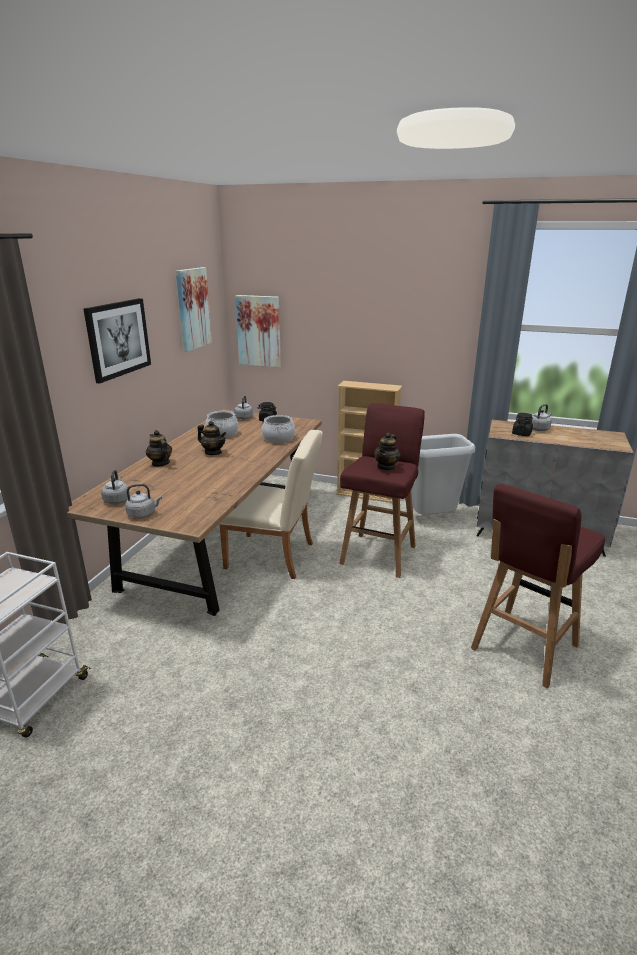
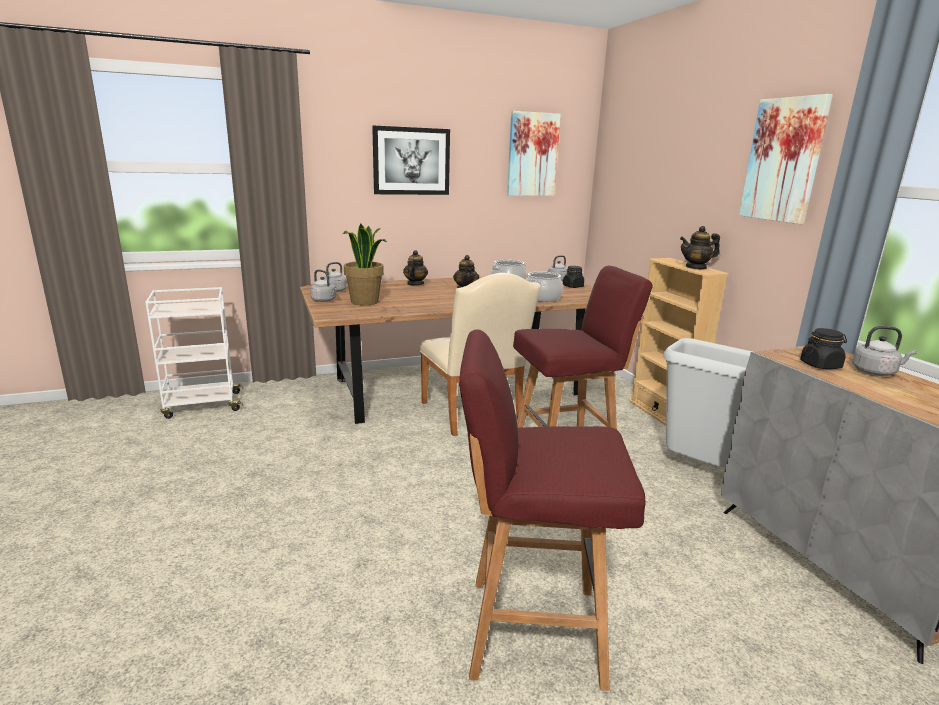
camera: 50 degrees right, 5 degrees down
(180, 499) = (365, 302): none -> potted plant
(259, 331) = (613, 191): picture -> picture (784, 160)
(386, 467) = (564, 338): teapot -> teapot (696, 267)

